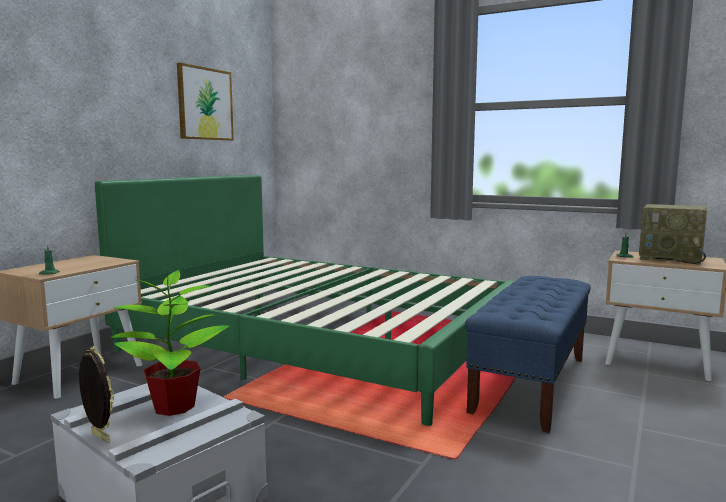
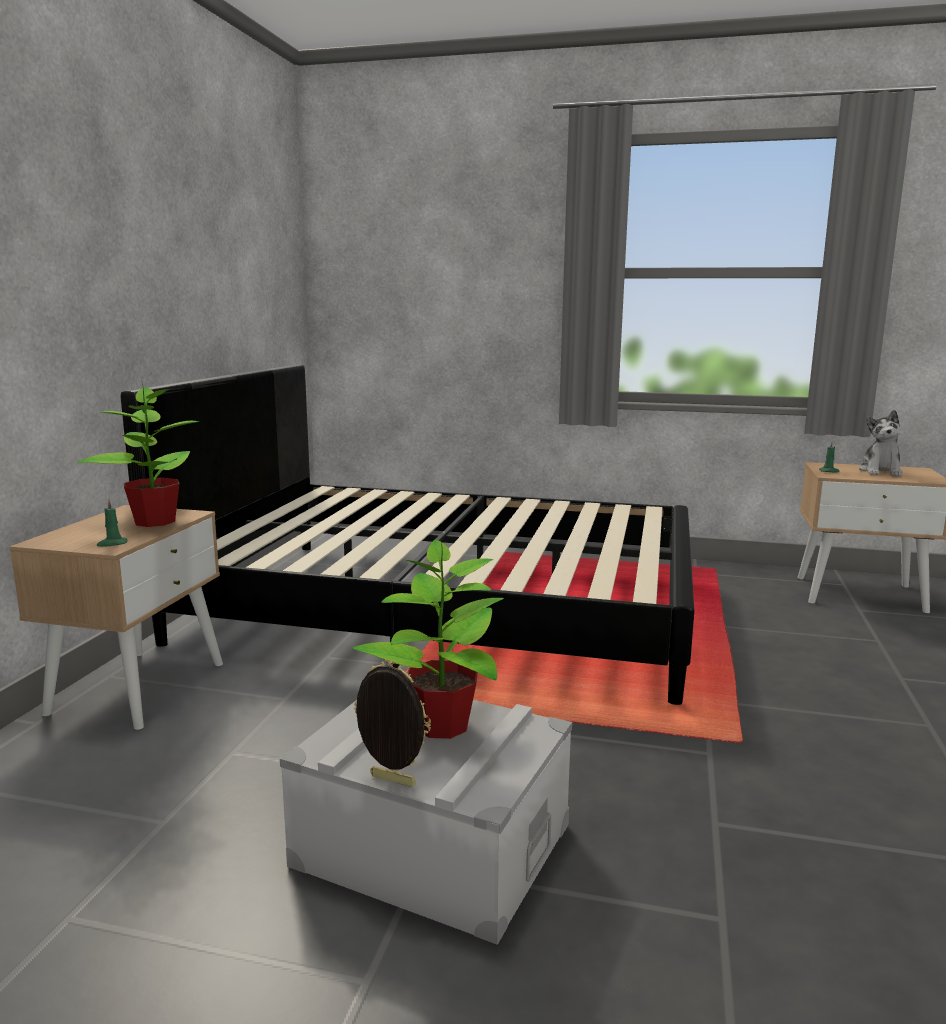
camera: 15 degrees left, 5 degrees up
(94, 263) = (154, 521): none -> potted plant
(205, 104) = (233, 260): picture -> none
(317, 343) = (445, 607): green bed -> black bed
(531, 383) = (748, 636): blue bench -> none
(671, 258) = (880, 471): radio -> plush toy

